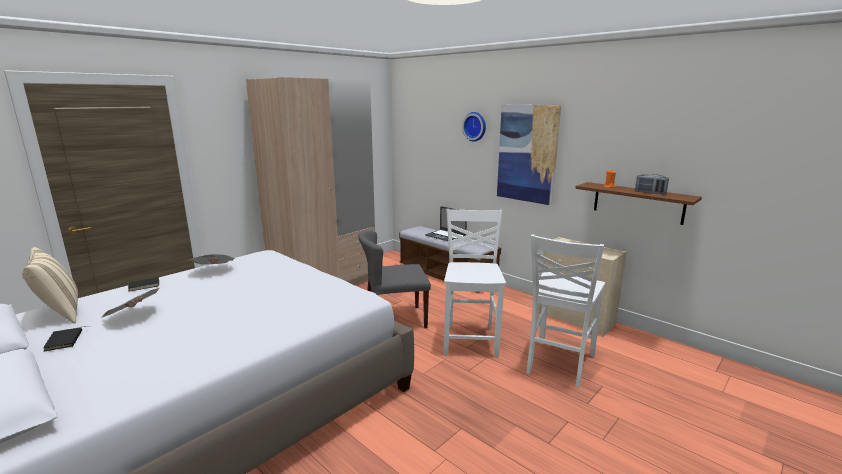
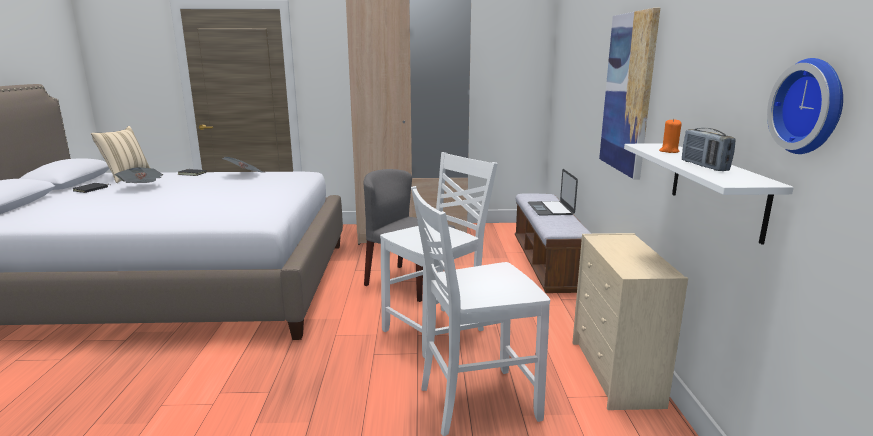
camera: 45 degrees right, 0 degrees up
(475, 126) = (598, 53): wall clock -> wall clock (812, 106)
(638, 202) = (716, 188): brown shelf -> white shelf

